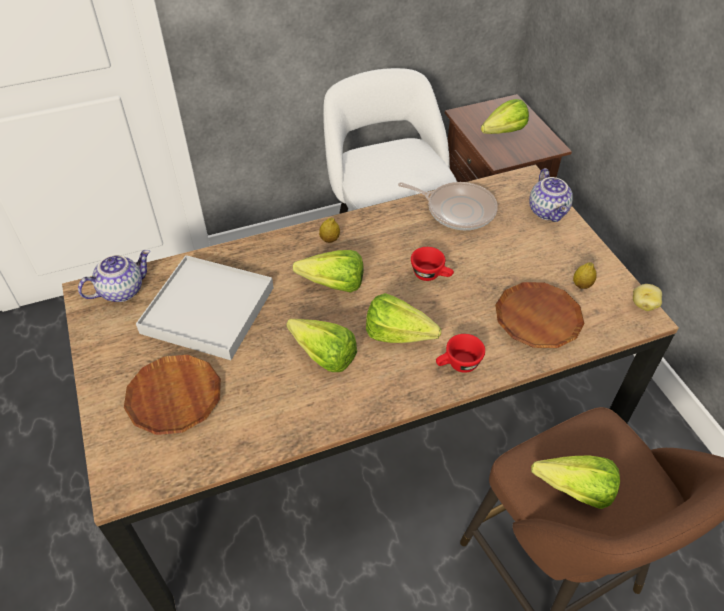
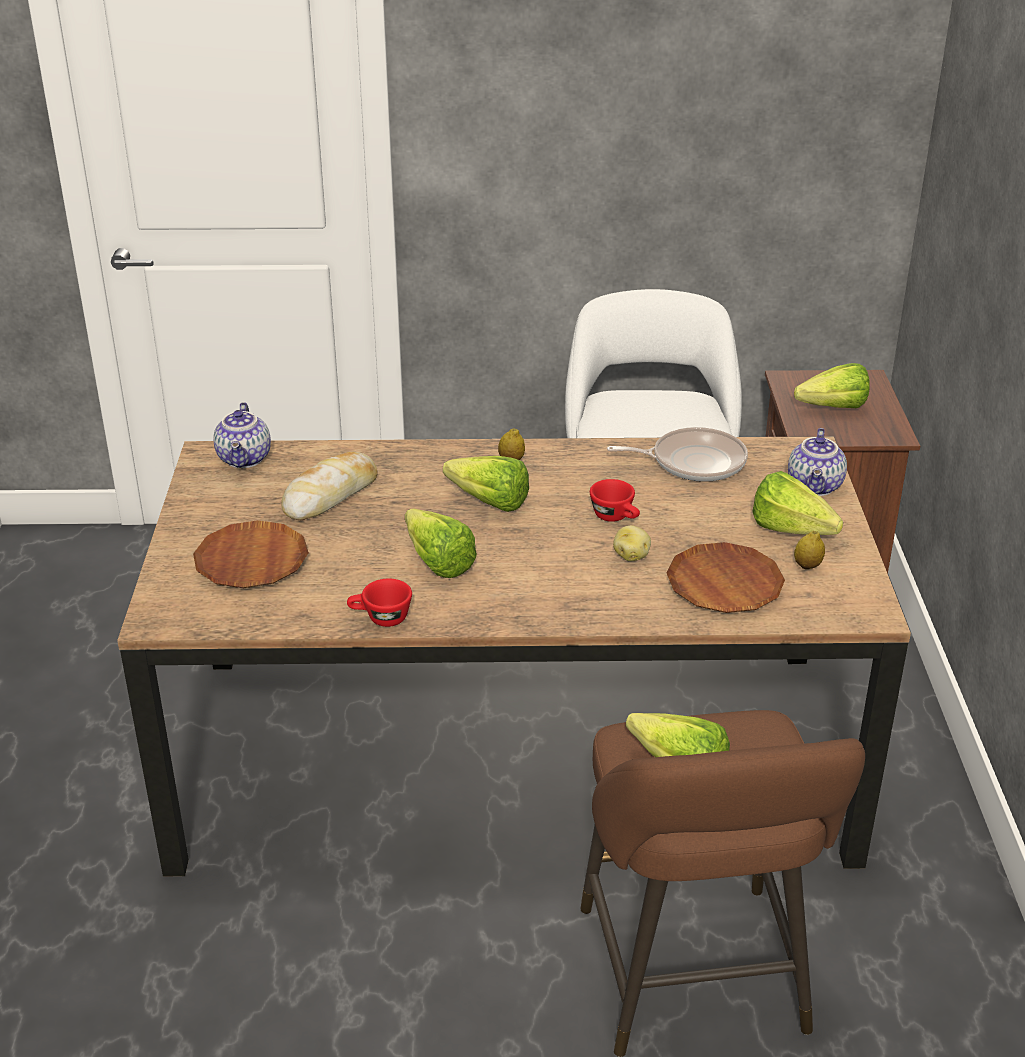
camera: 20 degrees right, 15 degrees down
(122, 290) = (245, 459): teapot -> teapot turned 105 degrees clockwise
(208, 310) = (331, 495): white tray -> bread
(403, 338) = (542, 567): lettuce -> lettuce (796, 534)
(457, 210) = (693, 462): frying pan -> frying pan turned 45 degrees counterclockwise
(458, 365) = (593, 605): red cup -> red cup (380, 618)
(643, 304) = (878, 601): potato -> potato (631, 556)

